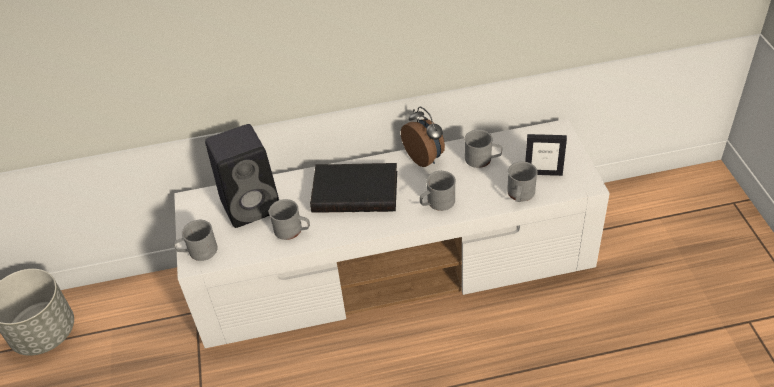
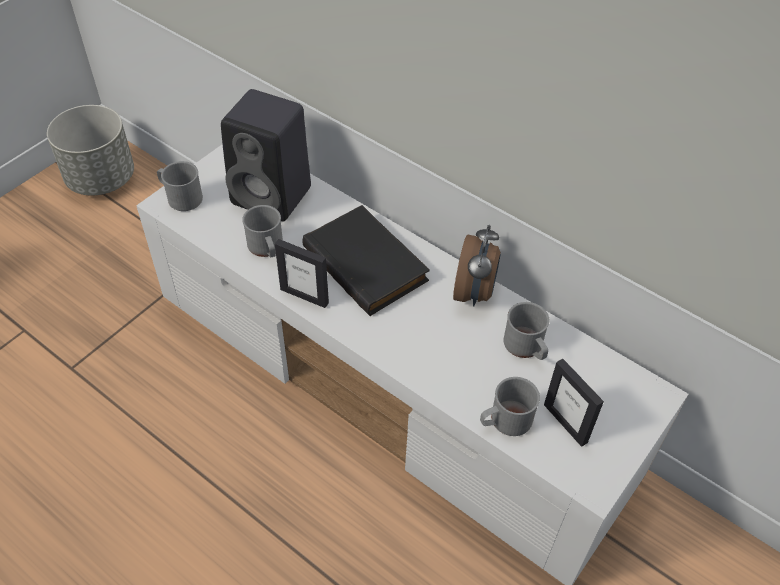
camera: 45 degrees right, 5 degrees up
(349, 232) = (304, 296): none -> picture frame
(437, 203) = (416, 346): grey mug -> none

